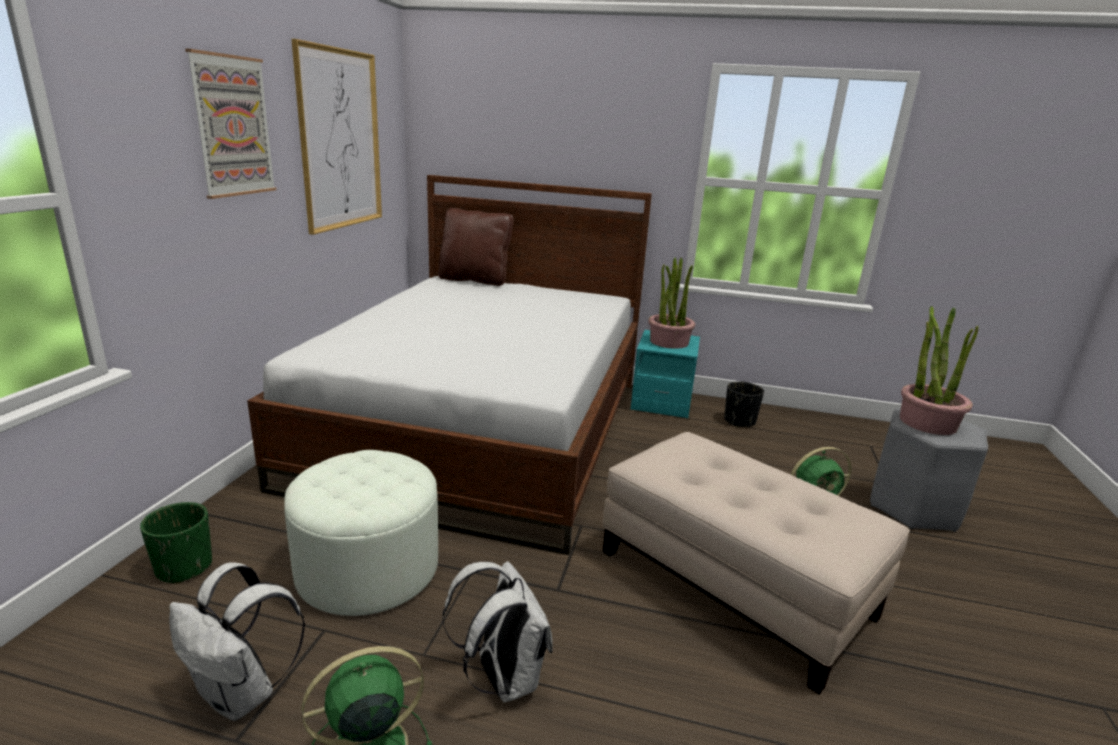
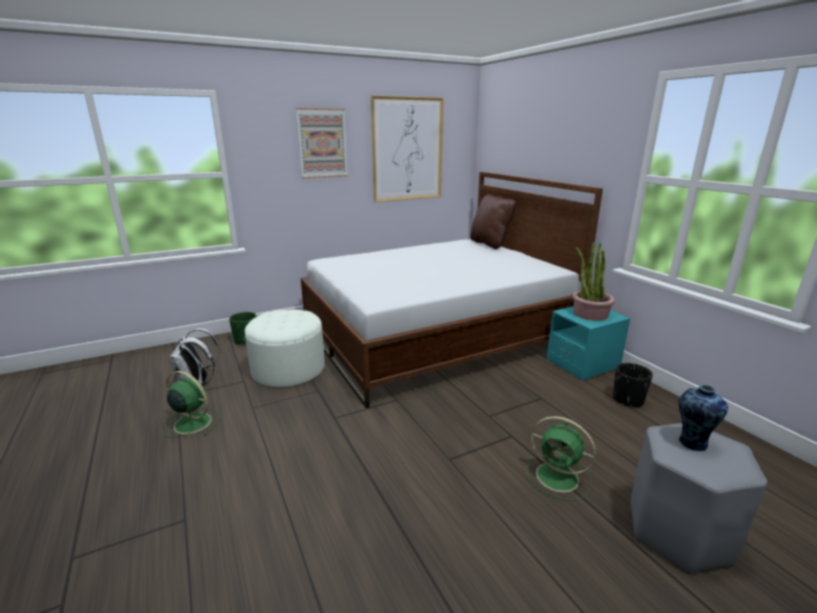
camera: 50 degrees right, 0 degrees up
(502, 678) = (258, 432): white backpack -> none
(735, 582) = (422, 472): beige ottoman -> none
(927, 422) = (691, 443): potted plant -> vase

